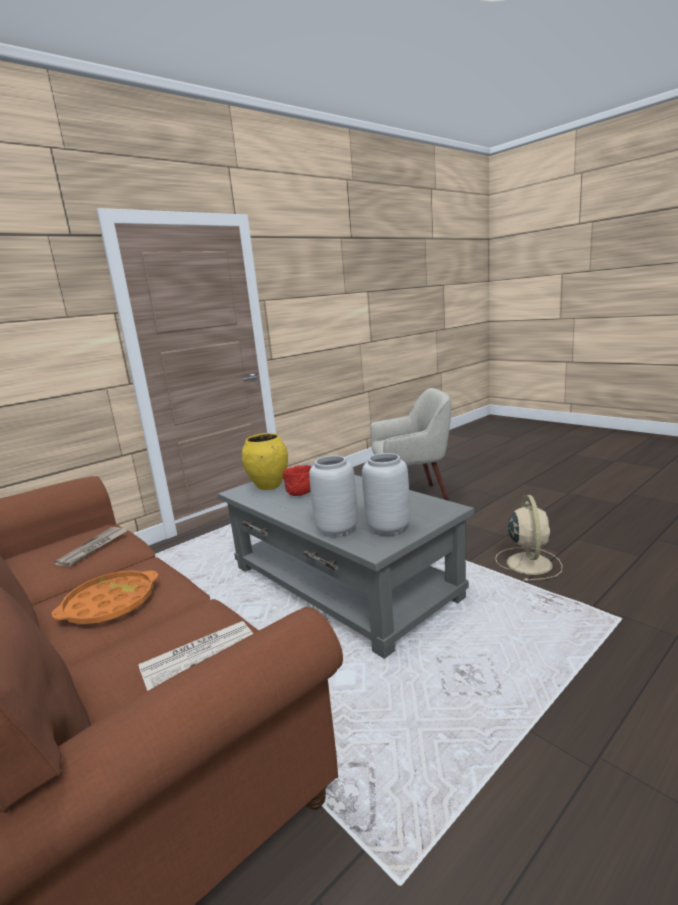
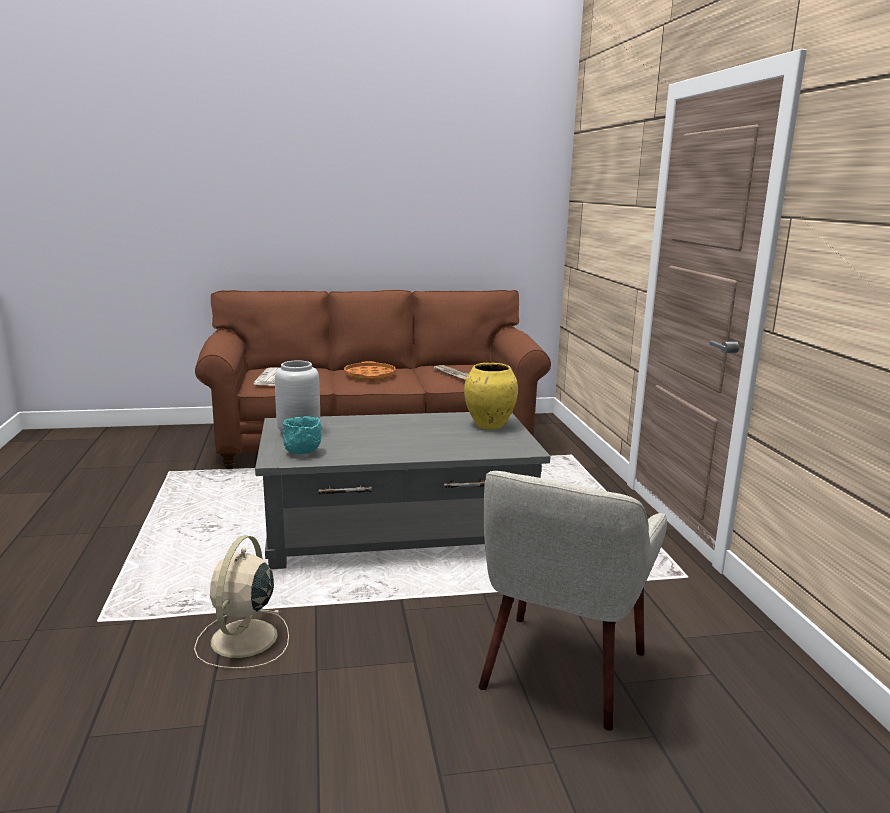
camera: 120 degrees right, 0 degrees up
(301, 494) = (438, 429): red bowl -> none
(337, 530) = (335, 421): grey vase -> none
(423, 507) = (302, 453): none -> turquoise bowl
(528, 562) = (243, 640): beige fan -> beige fan turned 60 degrees clockwise

